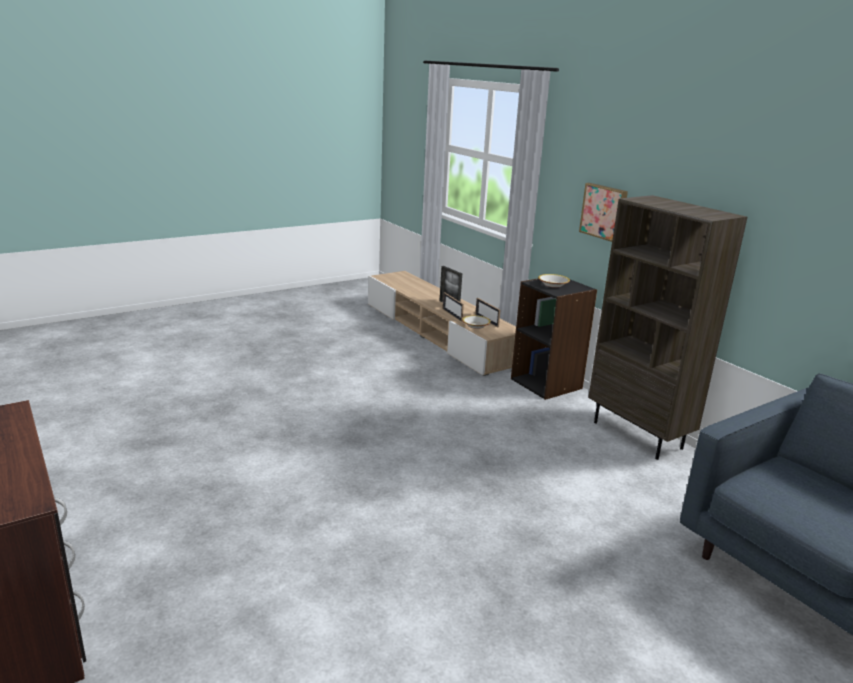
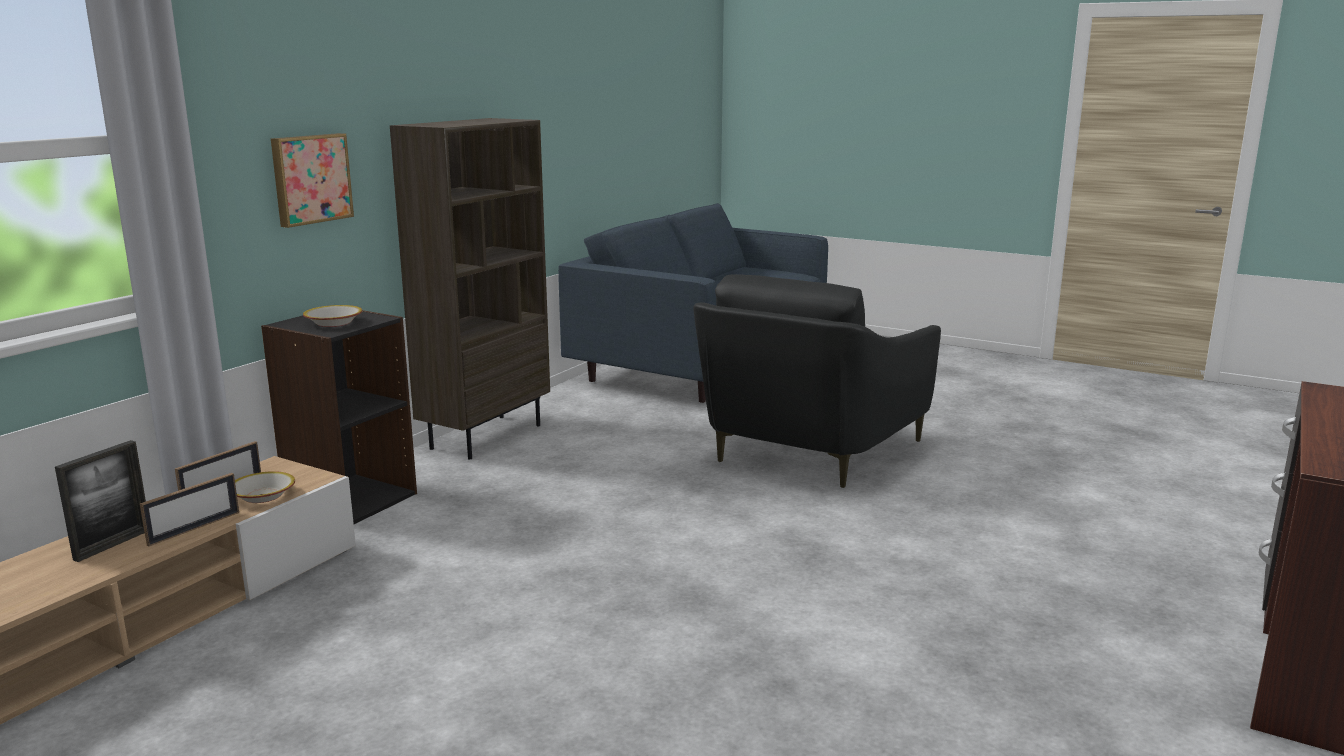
camera: 115 degrees left, 5 degrees down
(536, 566) = (806, 451): none -> black armchair

